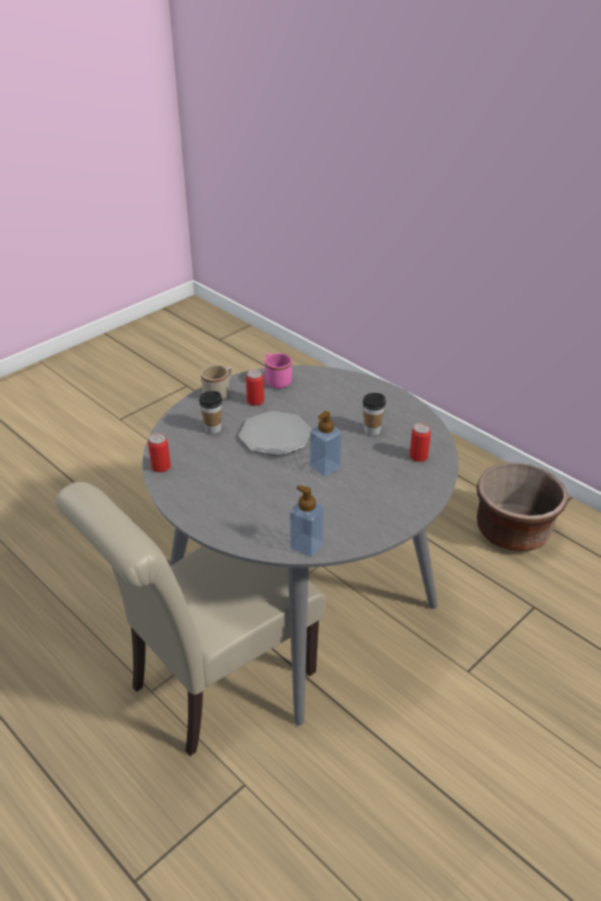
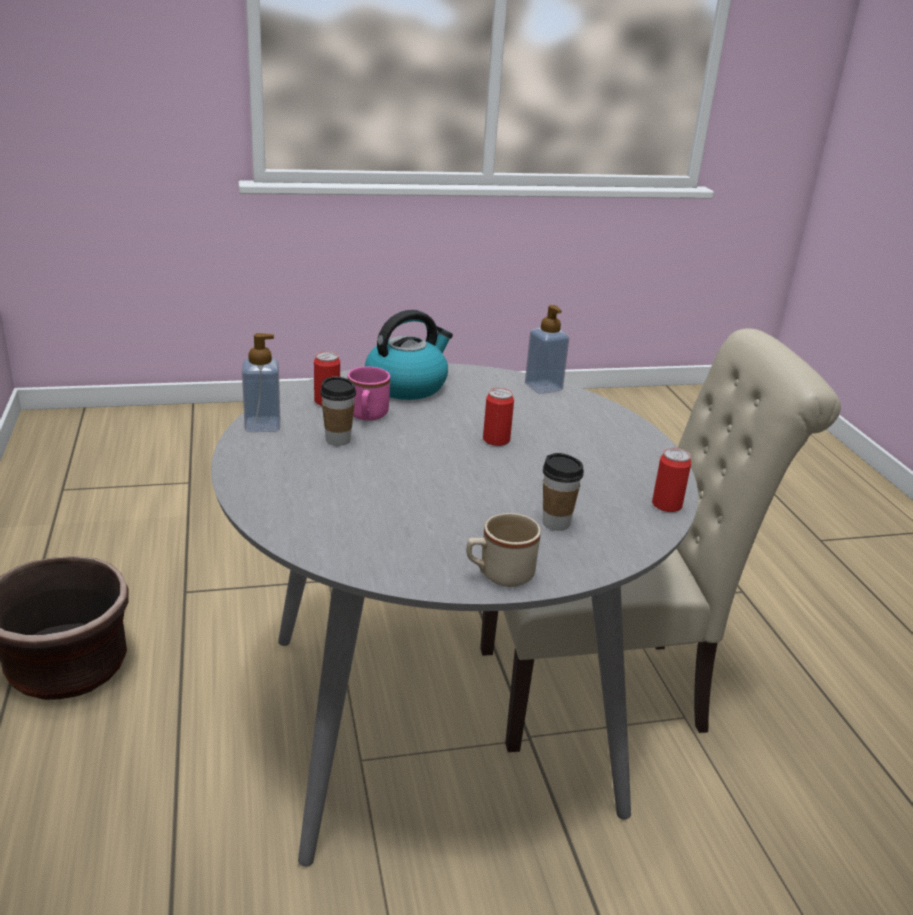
camera: 150 degrees left, 10 degrees down
(255, 401) = (450, 536): can -> can (496, 440)
(275, 435) = (471, 481): plate -> none
(276, 380) = (378, 555): pink mug -> pink mug (367, 416)
(325, 467) = (448, 430): soap dispenser -> soap dispenser (262, 425)
(395, 496) = (407, 385): none -> kettle

